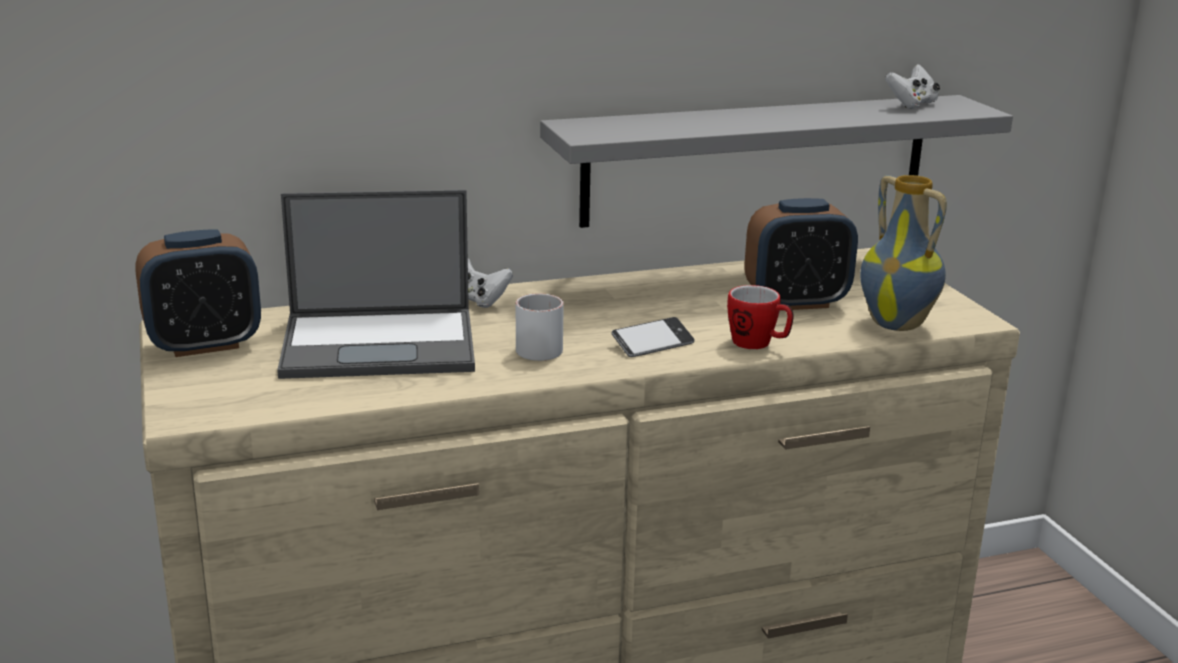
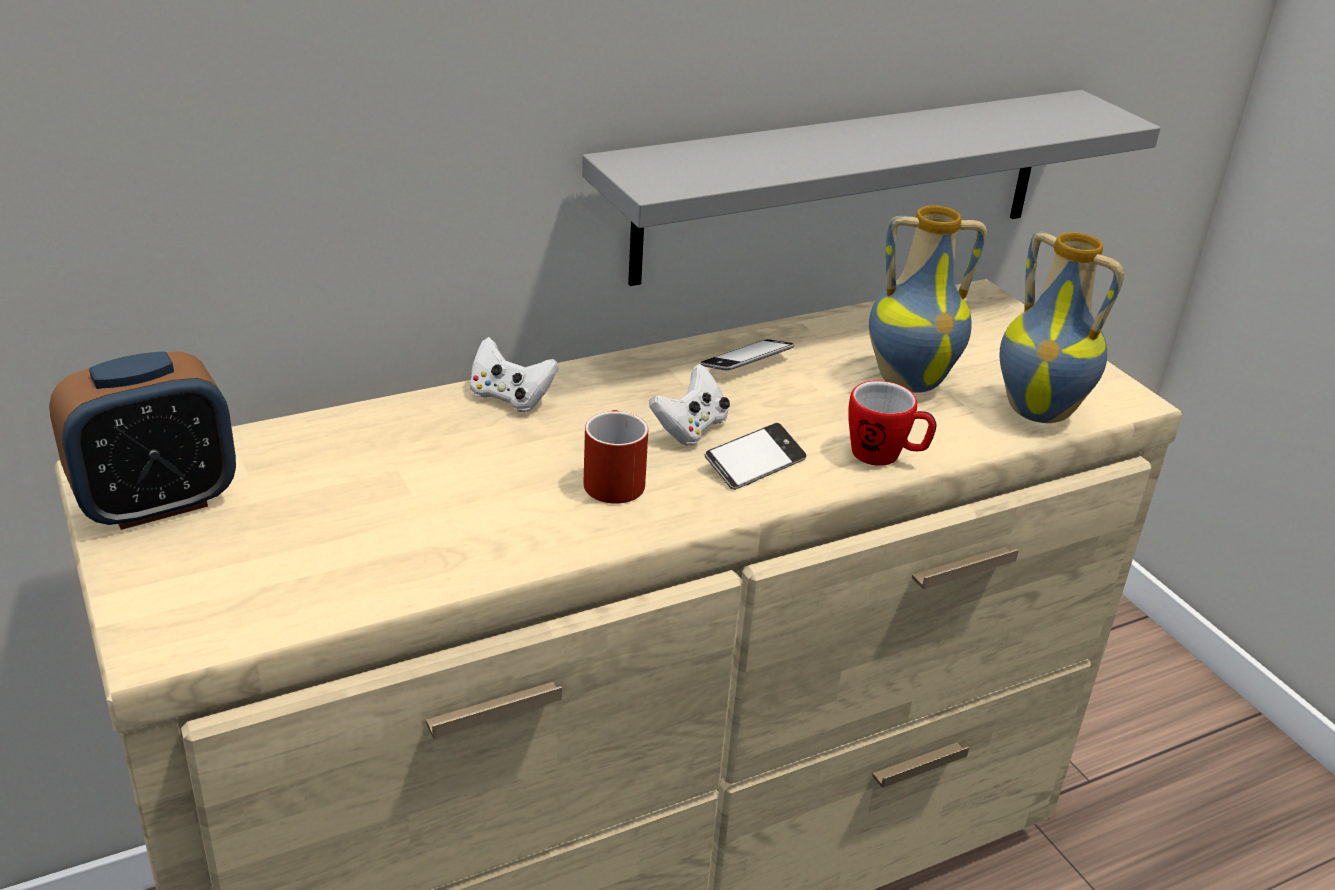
camera: 10 degrees left, 10 degrees up
(382, 344) = (403, 486): laptop -> none
(538, 347) = (611, 478): white mug -> red mug
(668, 287) = (747, 362): none -> phone
(796, 302) = (909, 380): alarm clock -> vase
(911, 105) = (1035, 111): white game controller -> white game controller (690, 429)

